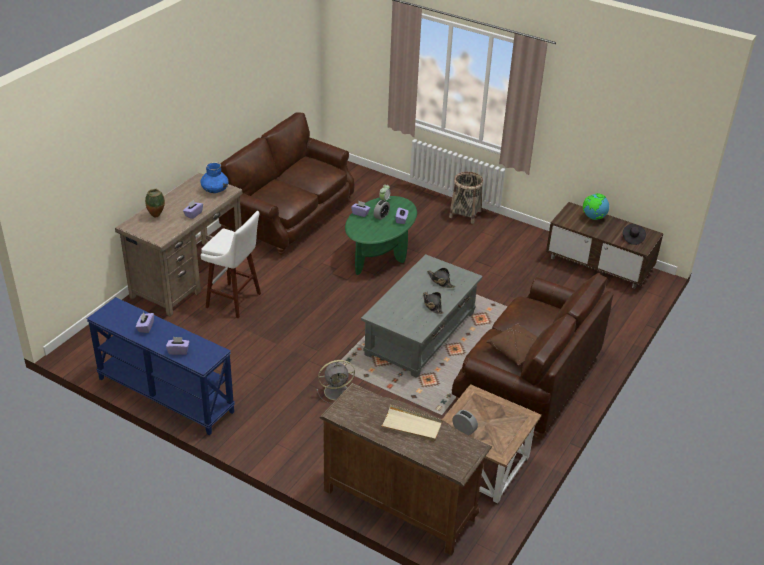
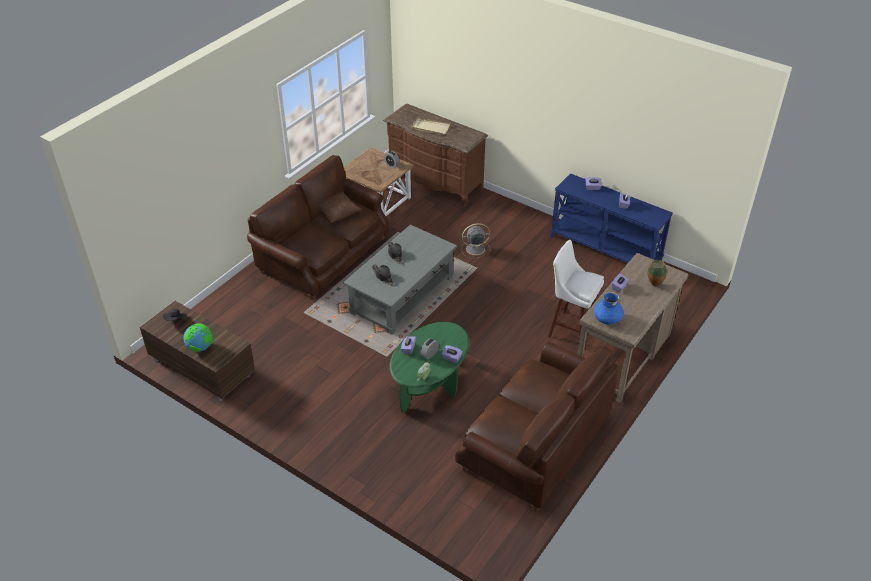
camera: 175 degrees left, 5 degrees up
(465, 214) = (322, 443): basket -> none

